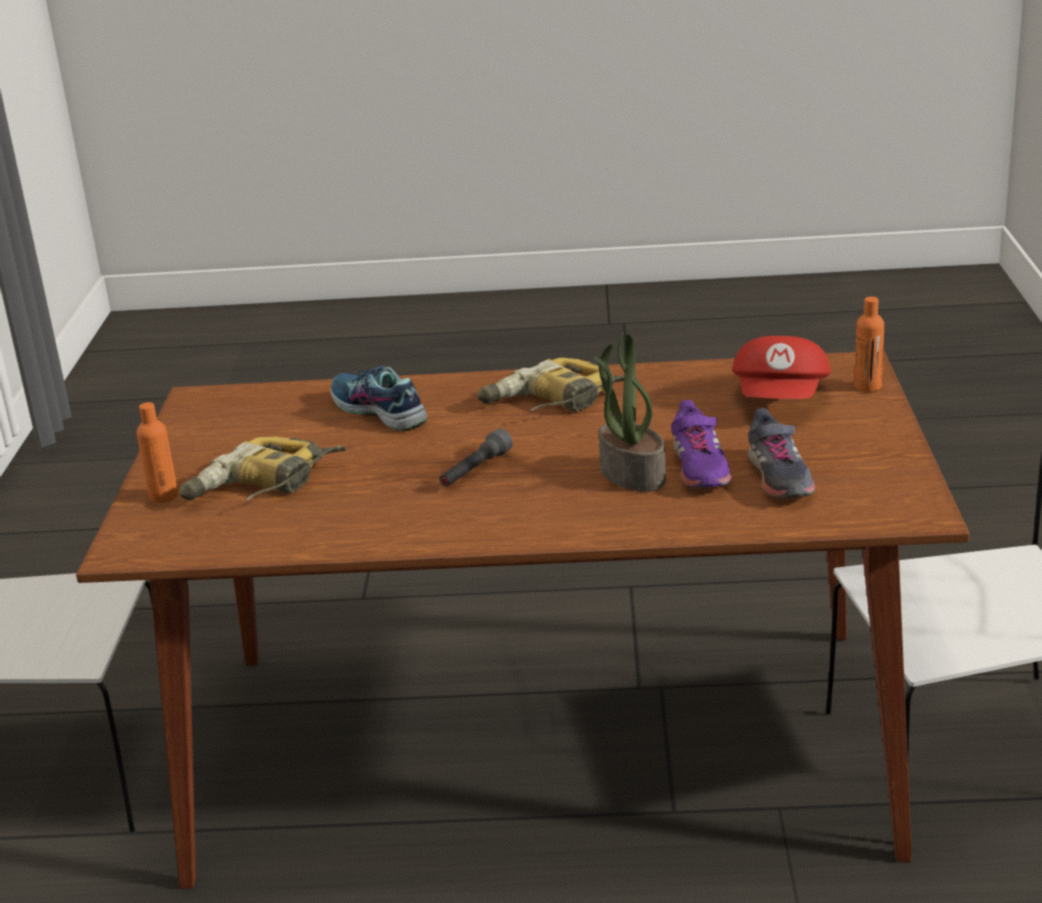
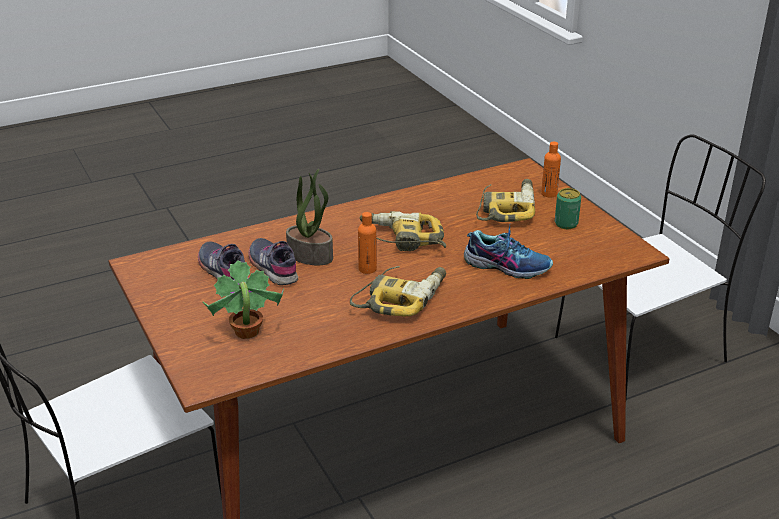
camera: 150 degrees right, 5 degrees up
(219, 447) = (566, 224): none -> can
(475, 471) = (402, 240): grey flashlight -> power drill
(699, 467) = (273, 267): purple shoe -> grey shoe
(782, 400) = (246, 332): red cap -> potted plant
(867, 386) = (188, 359): orange bottle -> orange bottle (367, 269)

